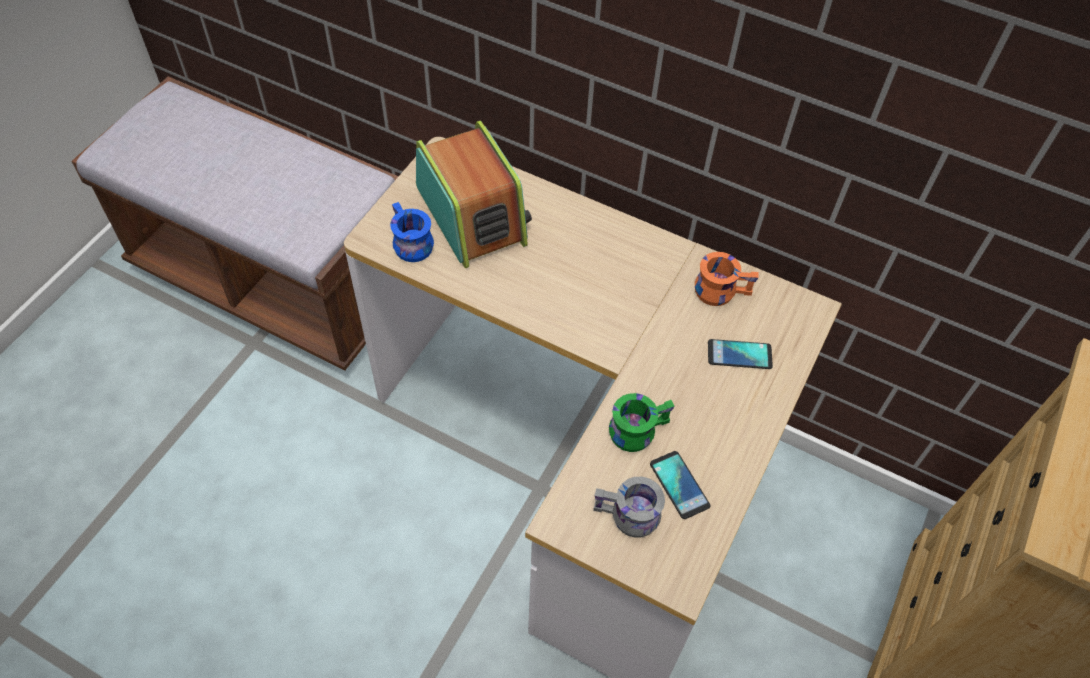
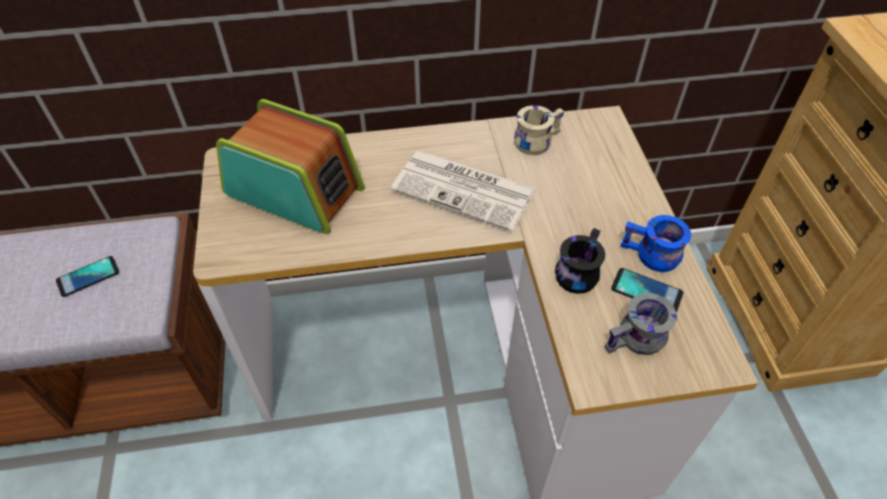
camera: 35 degrees left, 5 degrees down
(408, 244) = (258, 244): blue mug -> blue mug (650, 256)
(611, 299) = (466, 190): none -> newspaper
(636, 428) = (576, 270): green mug -> black mug
(721, 288) = (535, 139): orange mug -> beige mug
(739, 355) = (592, 175): phone -> phone (88, 277)

